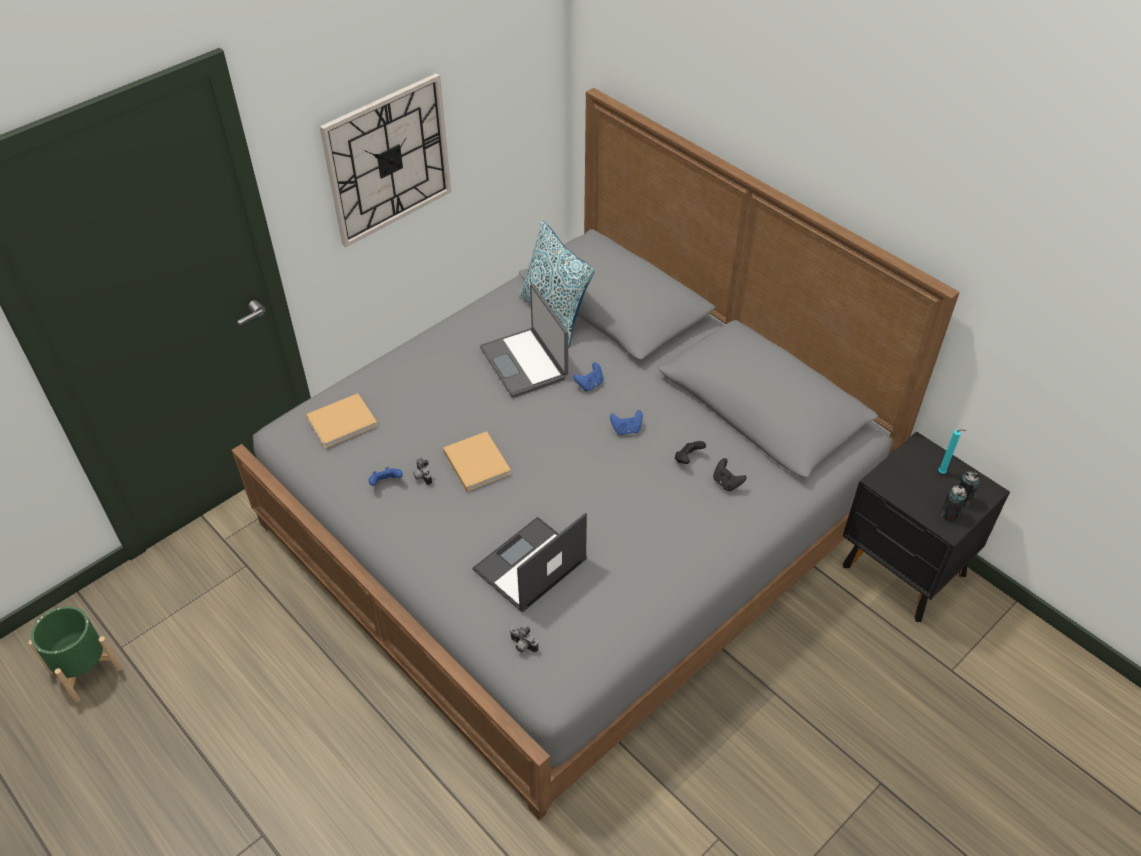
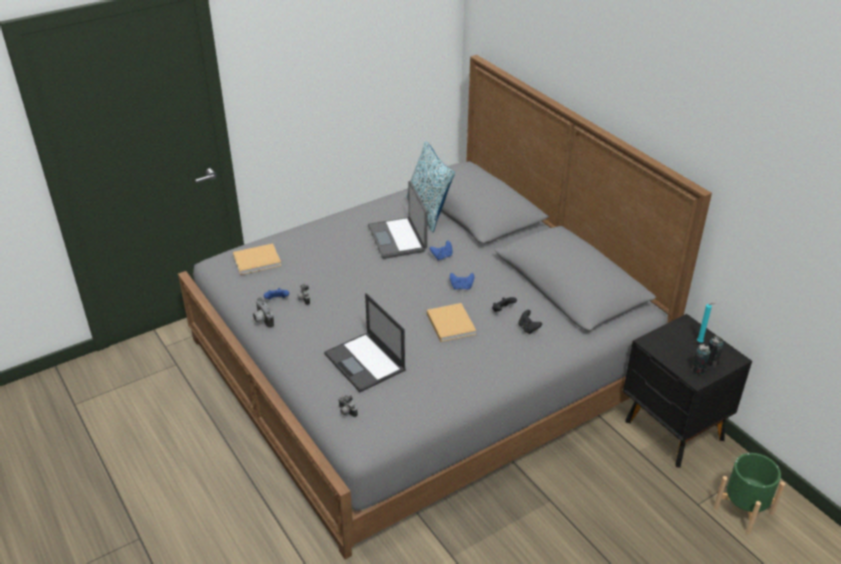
camera: 10 degrees right, 10 degrees down
(85, 670) = (46, 415): green planter -> green planter (743, 510)
(373, 517) = (262, 320): none -> camera
(388, 160) = (318, 84): wall clock -> none
(476, 461) = (345, 294): beige book -> beige book (450, 323)
(529, 565) = (365, 362): laptop -> laptop turned 90 degrees counterclockwise

